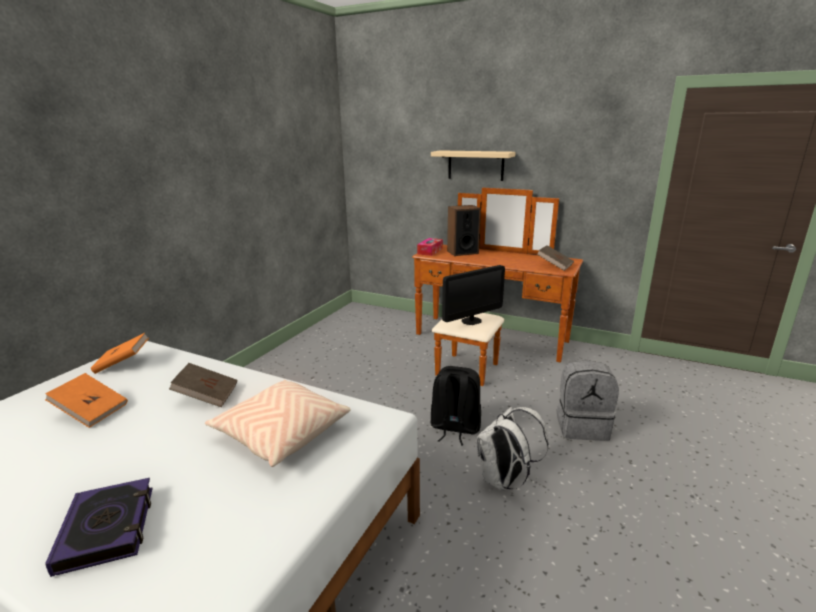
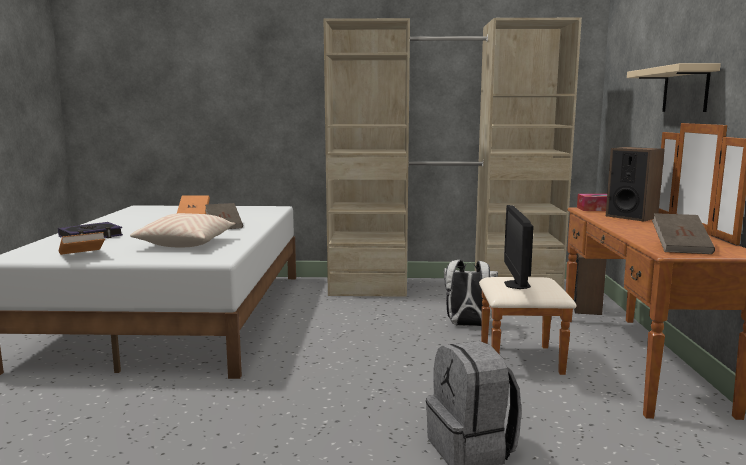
camera: 65 degrees right, 10 degrees down
(123, 364) = (253, 209): orange book -> orange book (82, 256)
(302, 352) = (443, 287): none -> beige wardrobe
(403, 321) = (586, 309): none -> speaker
(454, 428) = (384, 372): black backpack -> none
(471, 321) = (517, 284): monitor -> monitor turned 60 degrees clockwise
(504, 480) = (313, 409): white backpack -> white backpack (468, 325)

